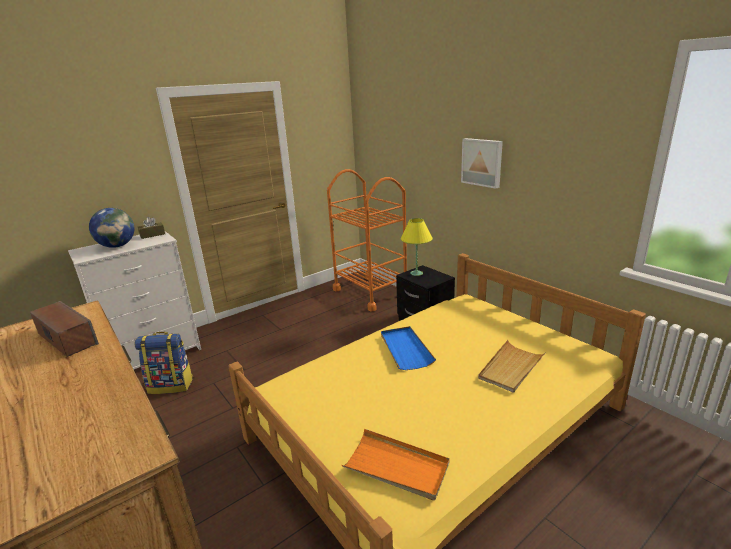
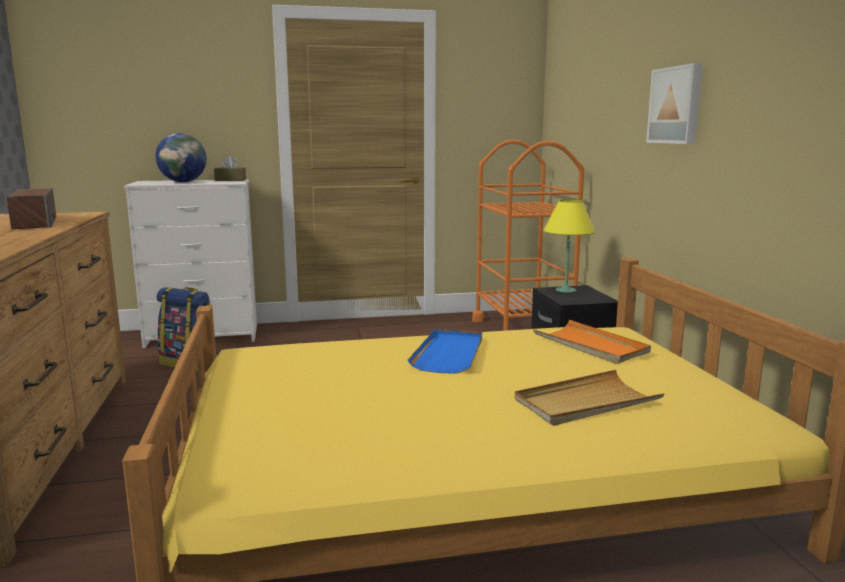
camera: 25 degrees right, 10 degrees down
(396, 467) = (278, 445): orange tray -> orange tray (591, 345)

